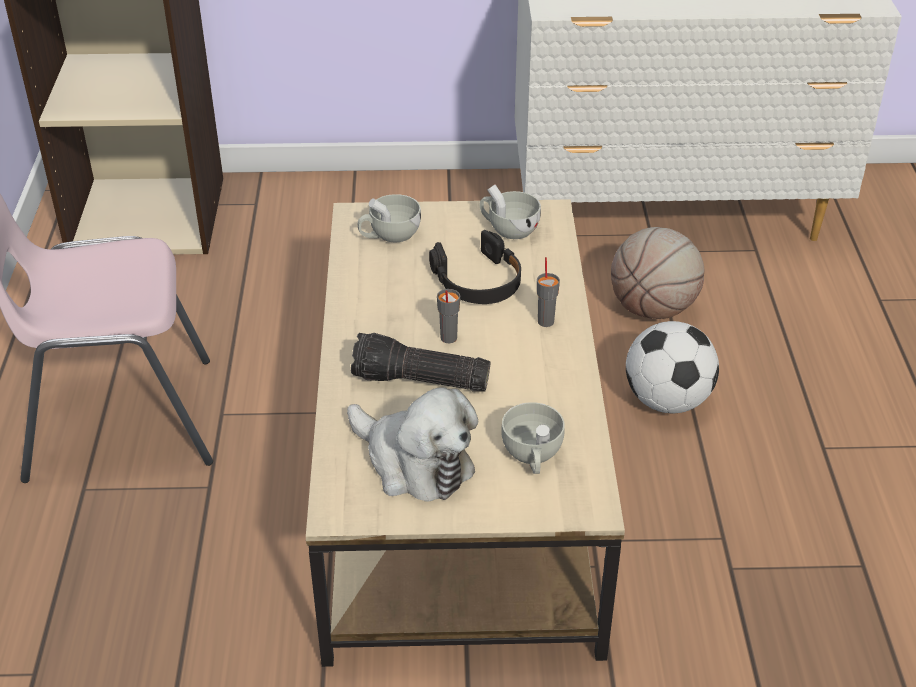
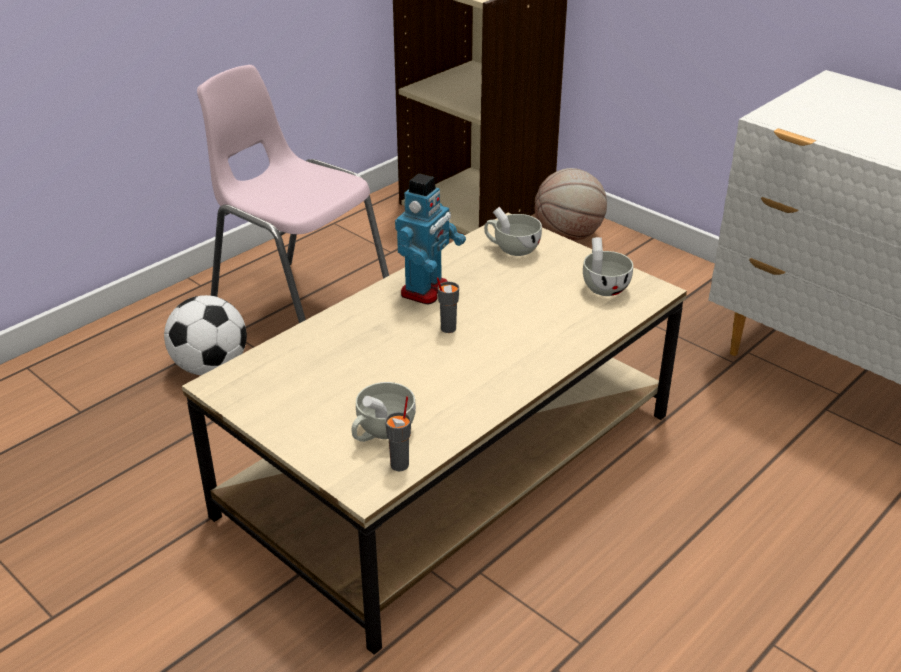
camera: 45 degrees right, 5 degrees down
(379, 316) = (426, 291): none -> toy robot
(414, 463) = (304, 386): plush toy -> none
(419, 382) = (386, 343): flashlight -> none
(478, 281) = (526, 306): black headphones -> none
(546, 321) = (532, 356): grey cup -> grey cup (400, 465)
(653, 309) = (762, 448): basketball -> basketball (568, 236)
(666, 400) = (677, 518): football -> football (211, 367)

